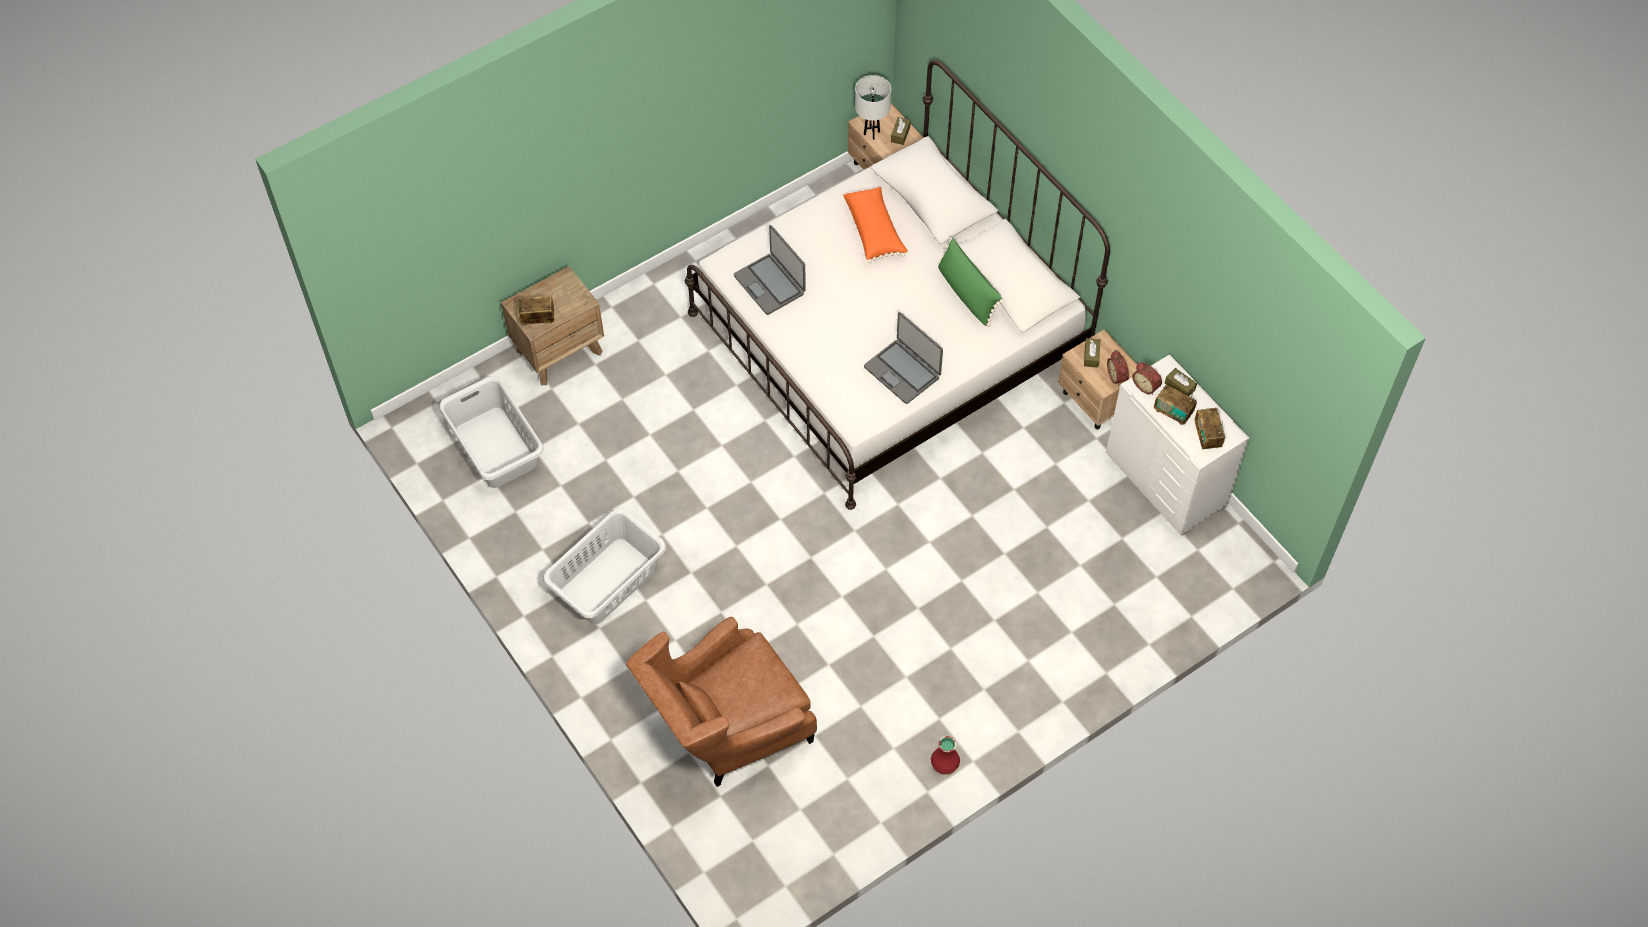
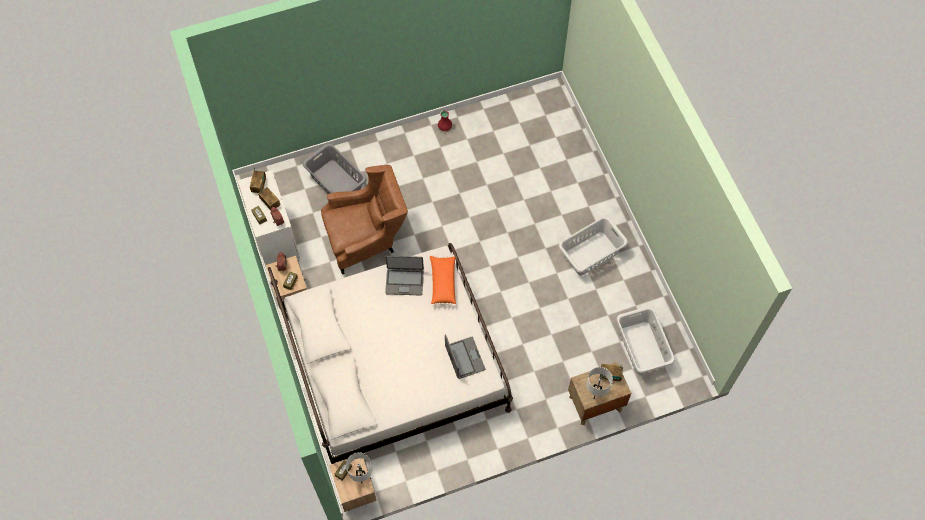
camera: 165 degrees left, 5 degrees up
(556, 289) = (595, 394): none -> white table lamp
(727, 732) = (545, 164): brown armchair -> brown armchair (367, 239)
(874, 230) = (389, 380): orange pillow -> orange pillow (442, 283)
(902, 372) = (404, 281): laptop -> laptop turned 120 degrees clockwise
(967, 293) = (349, 322): green pillow -> none
(1105, 603) = (336, 181): none -> grey laundry basket

